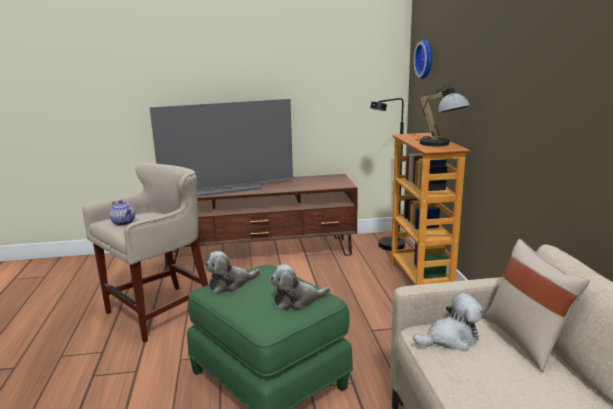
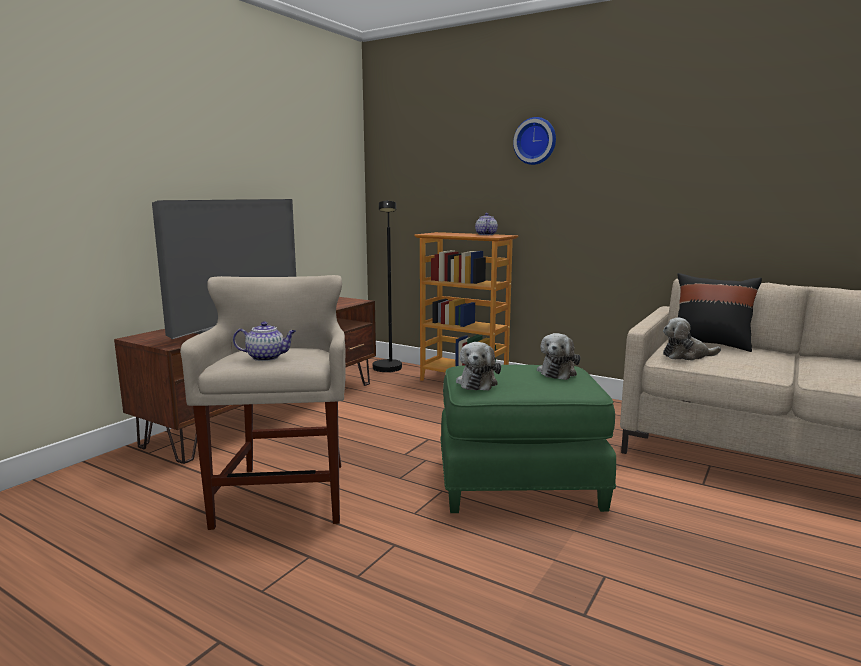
camera: 50 degrees left, 5 degrees down
(426, 59) = (407, 160): wall clock -> wall clock (535, 141)
(441, 144) = (485, 235): table lamp -> teapot
(450, 339) = (686, 356): plush toy -> plush toy turned 120 degrees counterclockwise
(526, 340) = (710, 344): beige pillow -> black pillow

